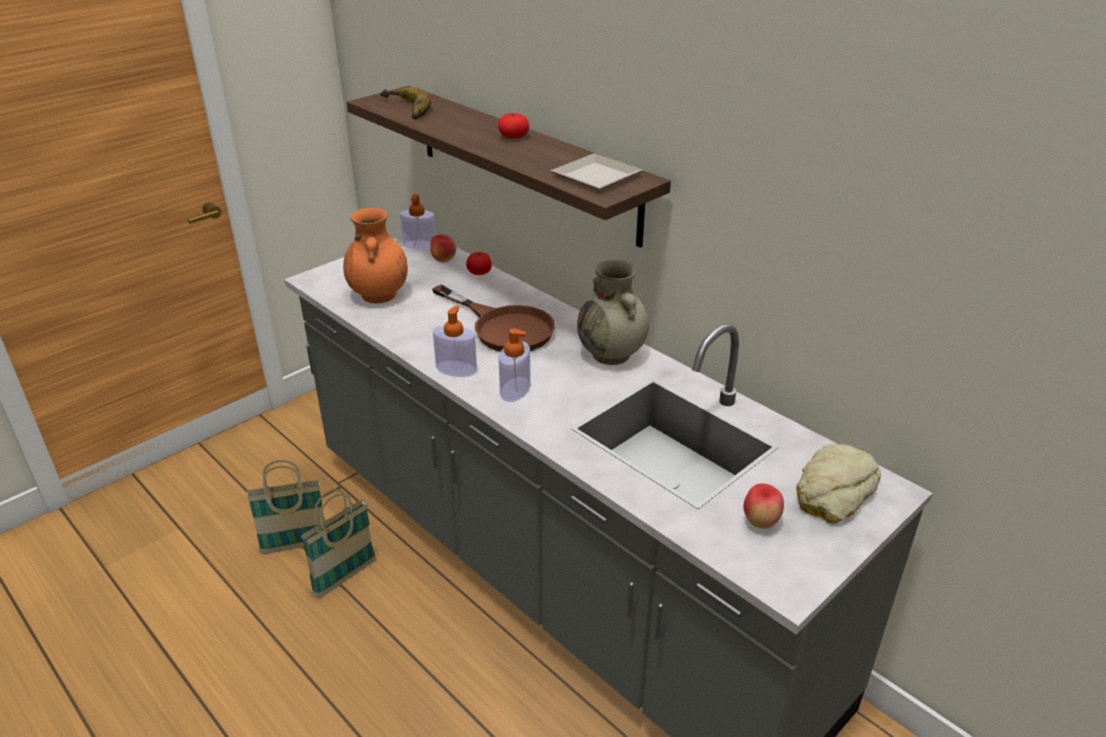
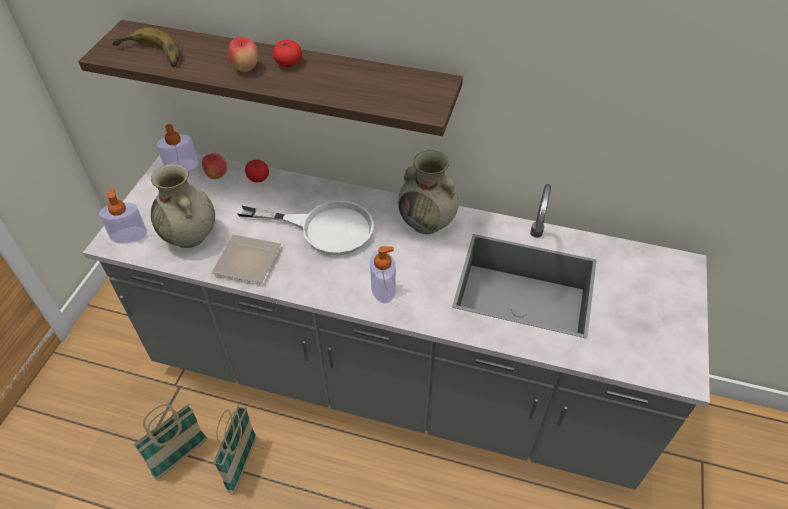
camera: 30 degrees left, 15 degrees up
(379, 295) = (190, 236): orange vase -> beige vase
(456, 369) = (321, 288): soap dispenser -> soap dispenser (129, 235)
(503, 327) = (324, 228): brown frying pan -> white frying pan
(596, 175) = (401, 89): plate -> plate (246, 259)
(760, 522) = (631, 330): apple -> apple (246, 68)
(833, 491) = (654, 282): bread -> none

